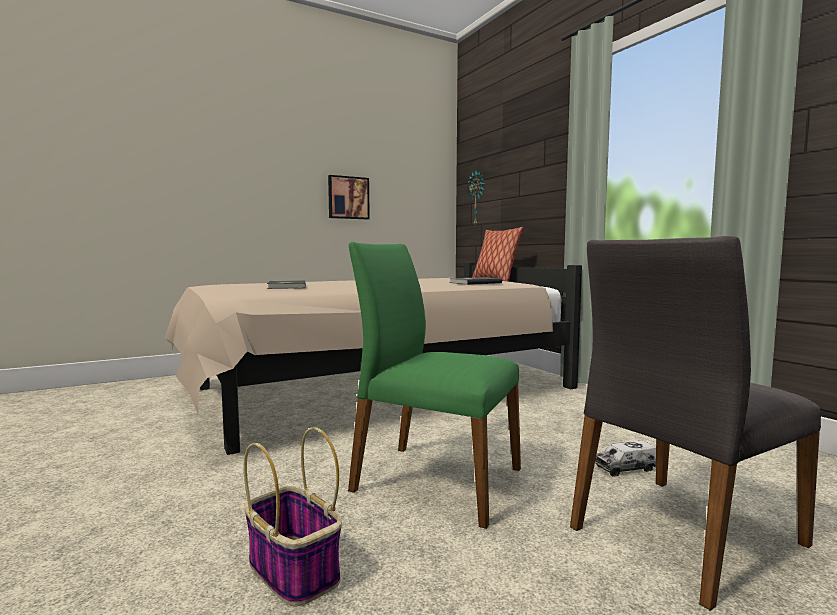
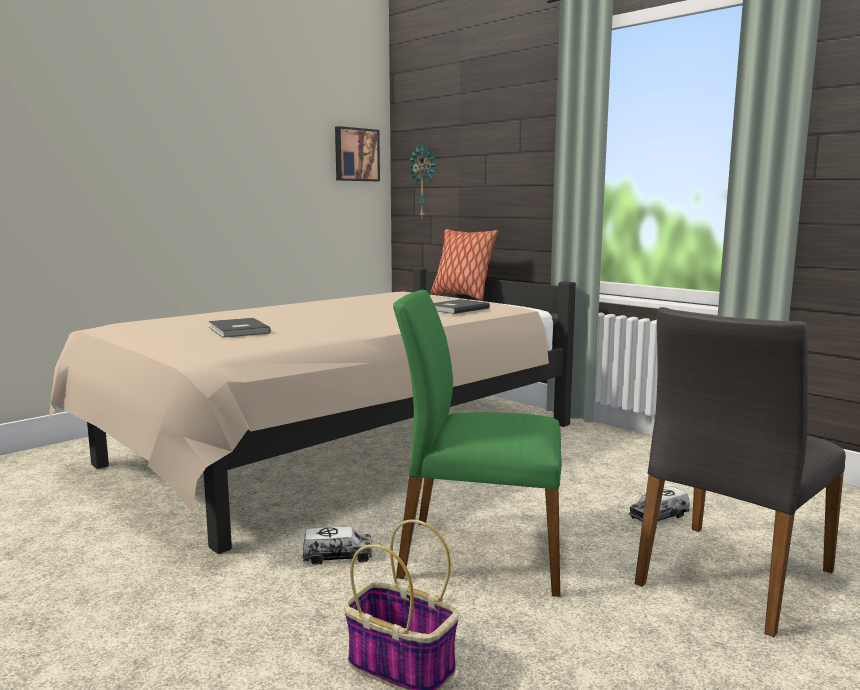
camera: 15 degrees left, 5 degrees up
(314, 467) = (337, 556): none -> toy truck
(348, 198) = (256, 183): picture -> picture (356, 154)

